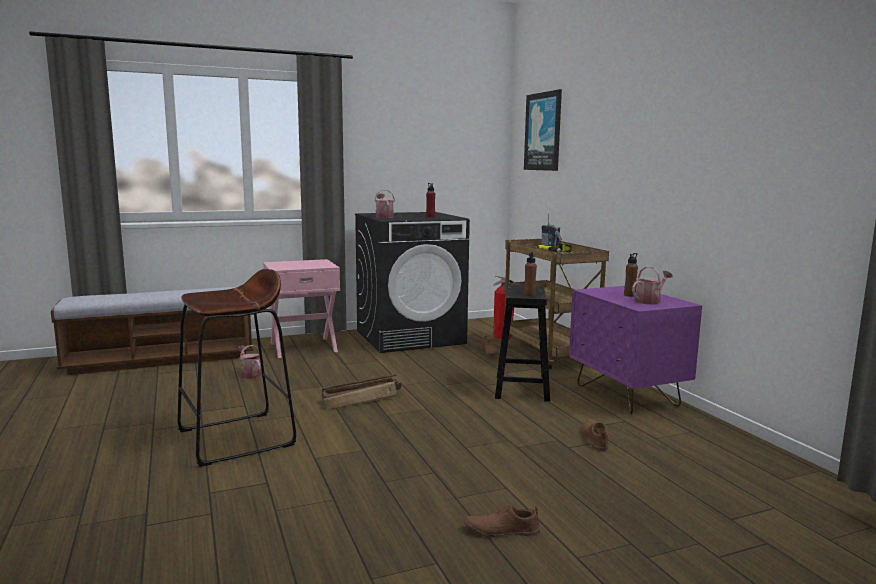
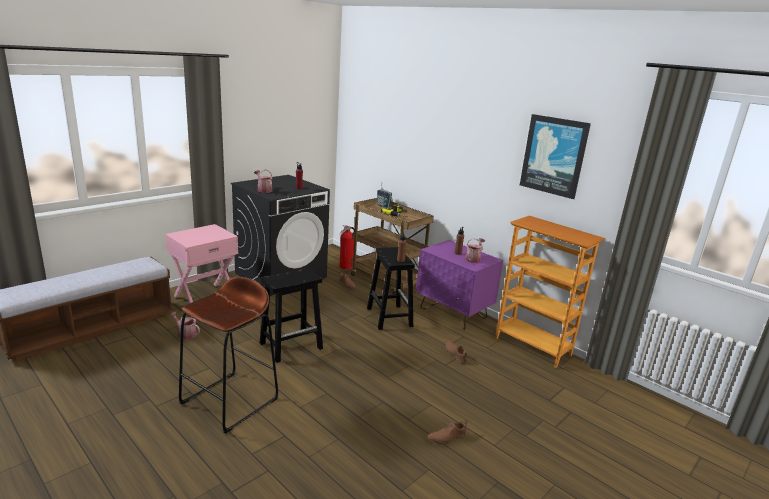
camera: 25 degrees left, 10 degrees up
(362, 399) = (292, 345): crate -> black stool
(543, 131) = (373, 117): picture -> picture (554, 156)
(745, 448) = (533, 346): none -> bookcase

